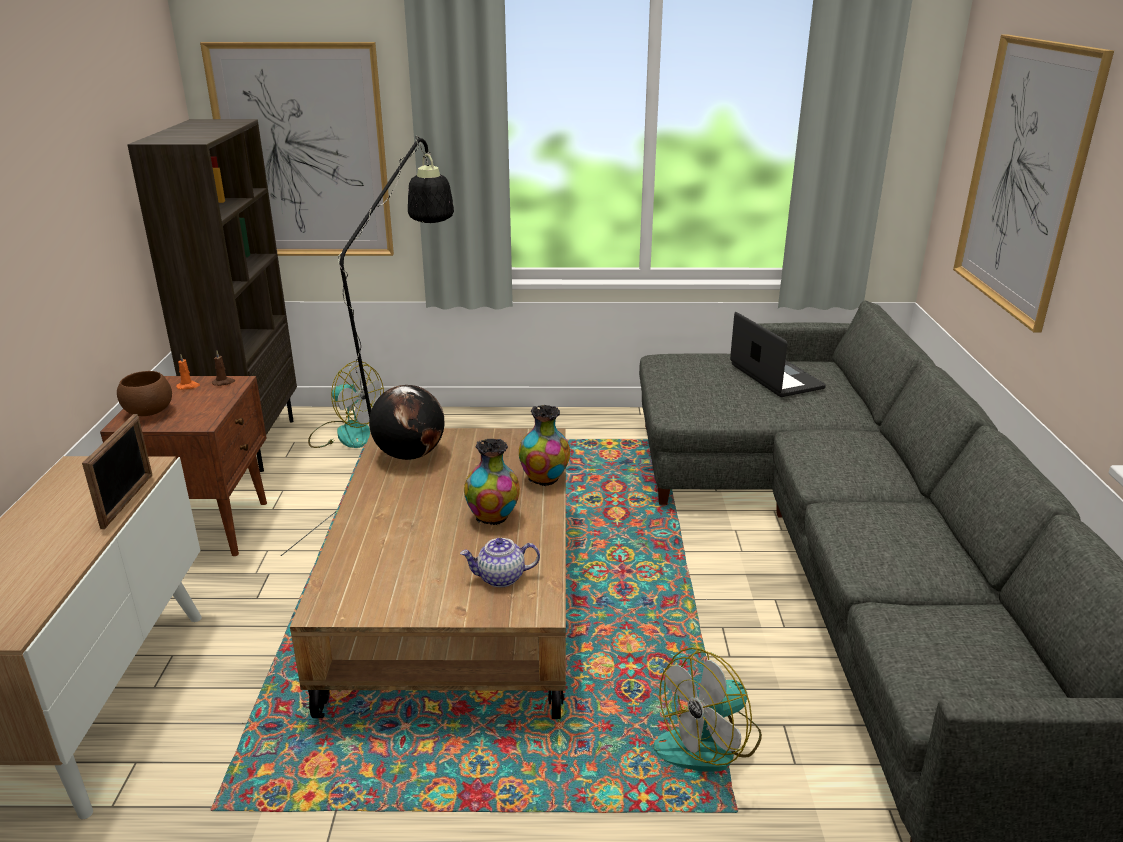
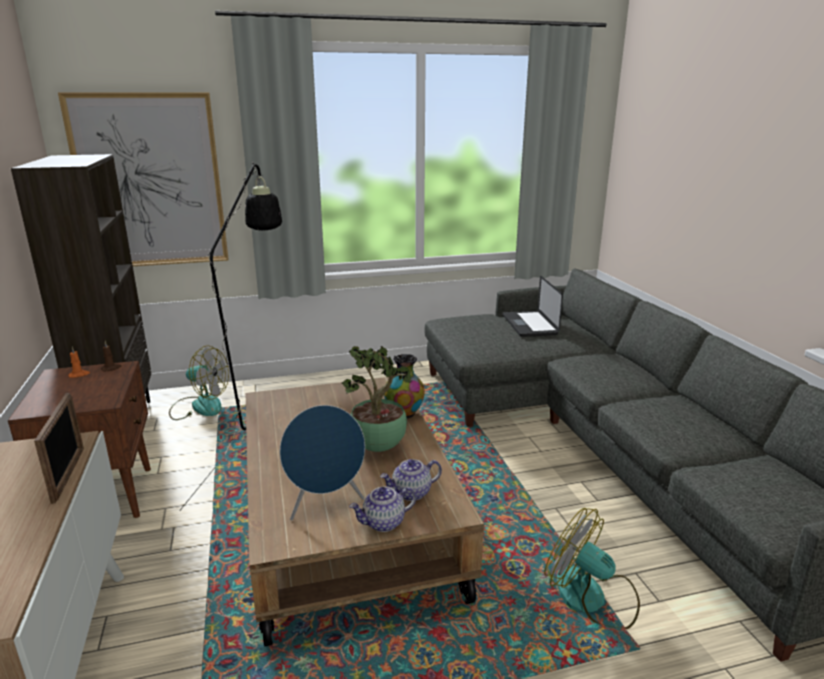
camera: 15 degrees left, 5 degrees down
(148, 412) = (50, 399): brown bowl -> none
(399, 575) = (326, 504): none -> blue speaker
(409, 455) = (287, 409): globe -> none
(451, 607) = (383, 523): none -> teapot
(493, 517) = (380, 447): vase -> potted plant
(709, 743) = (591, 598): fan -> fan turned 90 degrees clockwise
(775, 377) = (529, 325): laptop -> laptop turned 150 degrees counterclockwise
(1024, 178) = (687, 172): picture -> none

